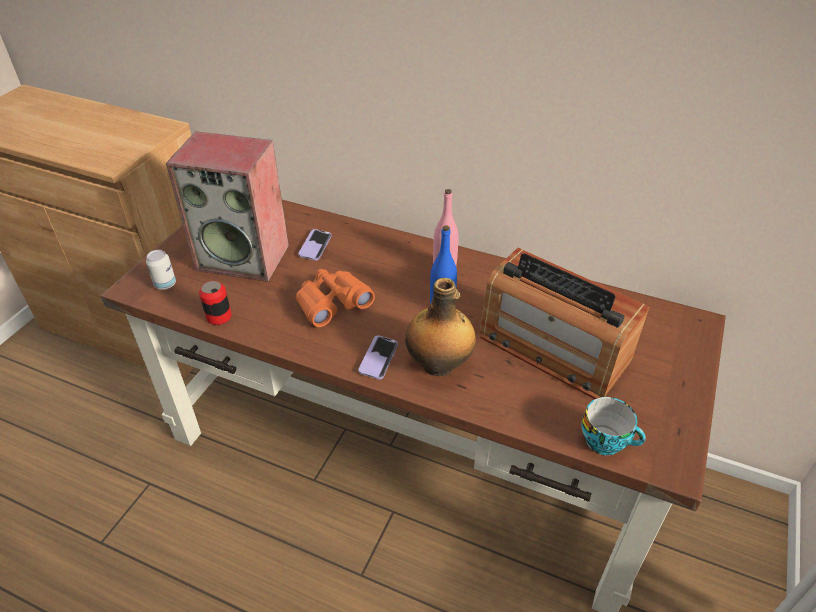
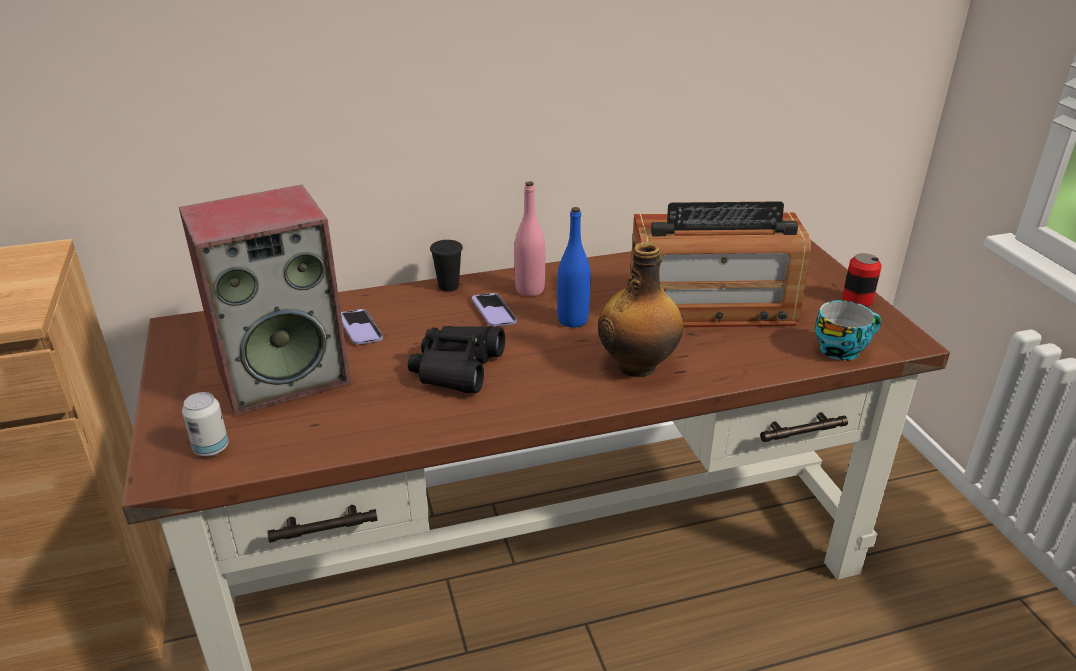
camera: 40 degrees left, 10 degrees down
(219, 317) = (337, 443): can -> can (857, 300)
(332, 303) = (457, 368): orange binoculars -> black binoculars
(378, 358) = (574, 389): phone -> phone (494, 311)
(398, 240) = (448, 286): none -> black cup

